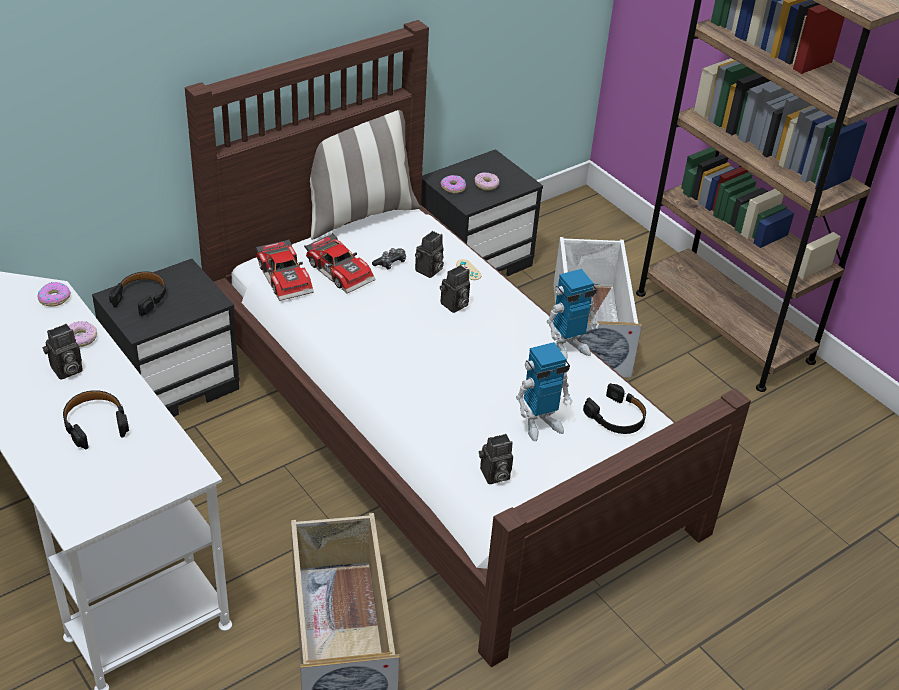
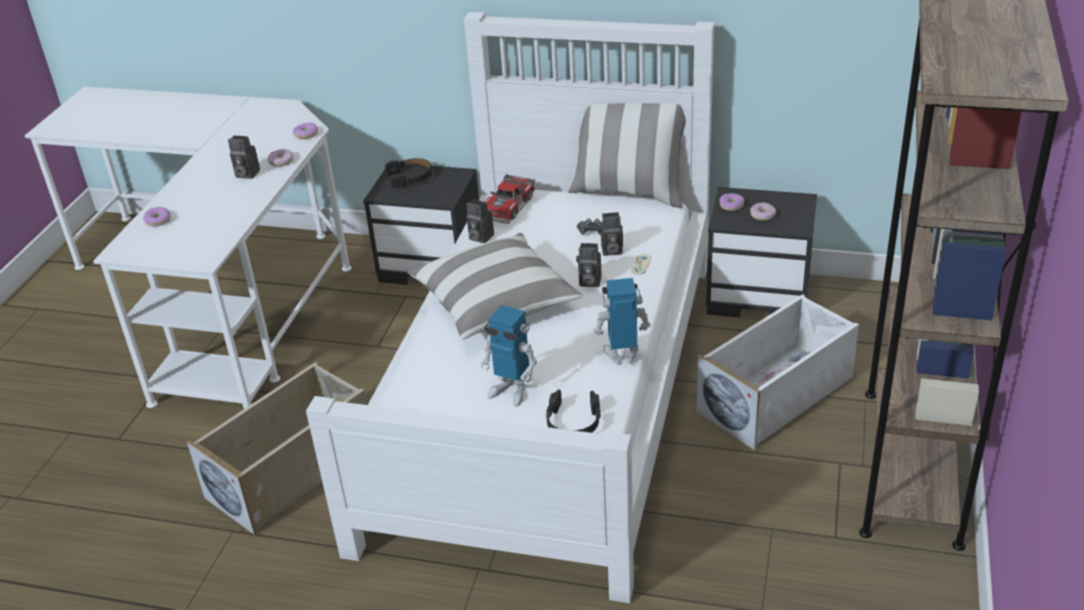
camera: 55 degrees right, 5 degrees down
(58, 468) = (158, 220): none -> donut
(95, 424) = (210, 208): black headphones -> none
(341, 270) = (551, 220): toy car -> none
(414, 365) = (495, 303): none -> pillow
(442, 429) = (549, 393): brown bed -> white bed
(494, 475) = (424, 401): camera -> camera (479, 237)
(568, 348) = (622, 356): toy robot -> toy robot turned 150 degrees clockwise

